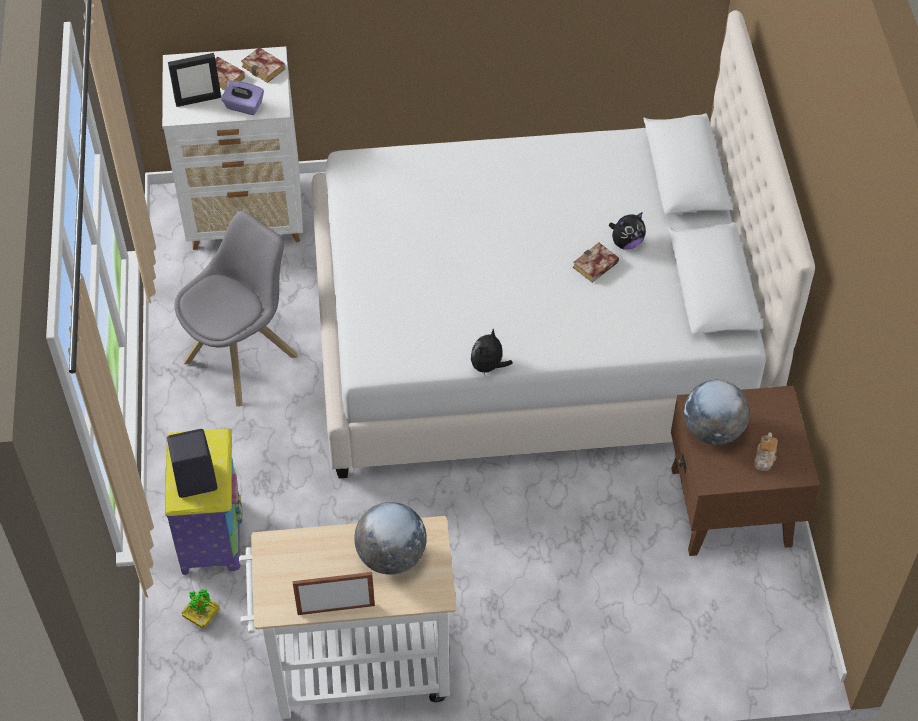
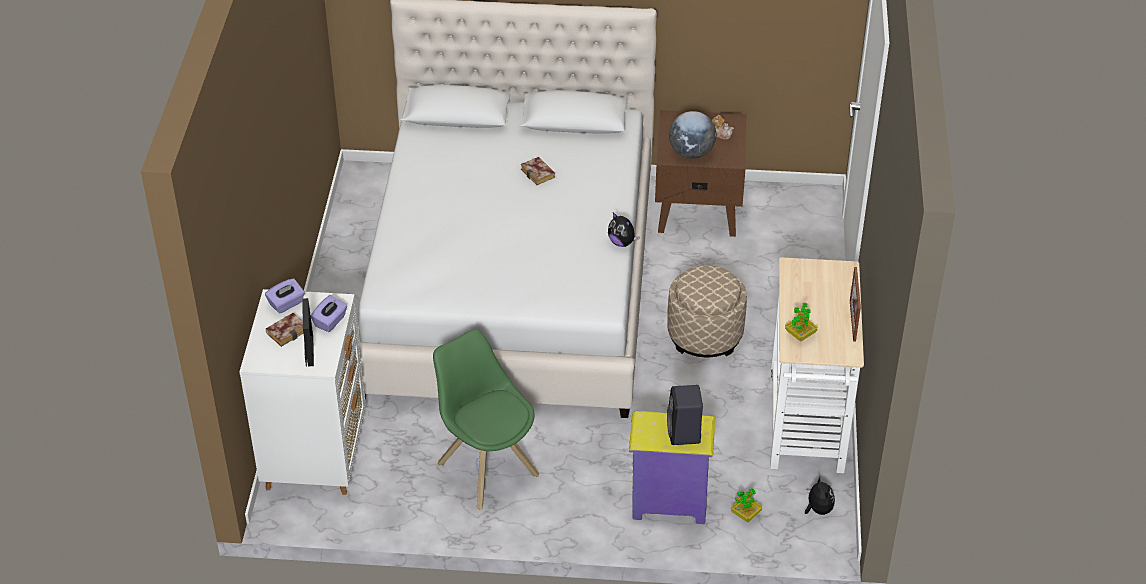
camera: 80 degrees left, 10 degrees down
(242, 359) = (487, 469): grey chair -> green chair
(265, 68) = (286, 304): book -> purple tissue box
(301, 550) = (800, 335): none -> potted plant
(391, 556) = (810, 288): globe -> none
(494, 541) = (705, 334): none -> beige ottoman
(626, 243) = (519, 155): plush toy -> plush toy (818, 509)

